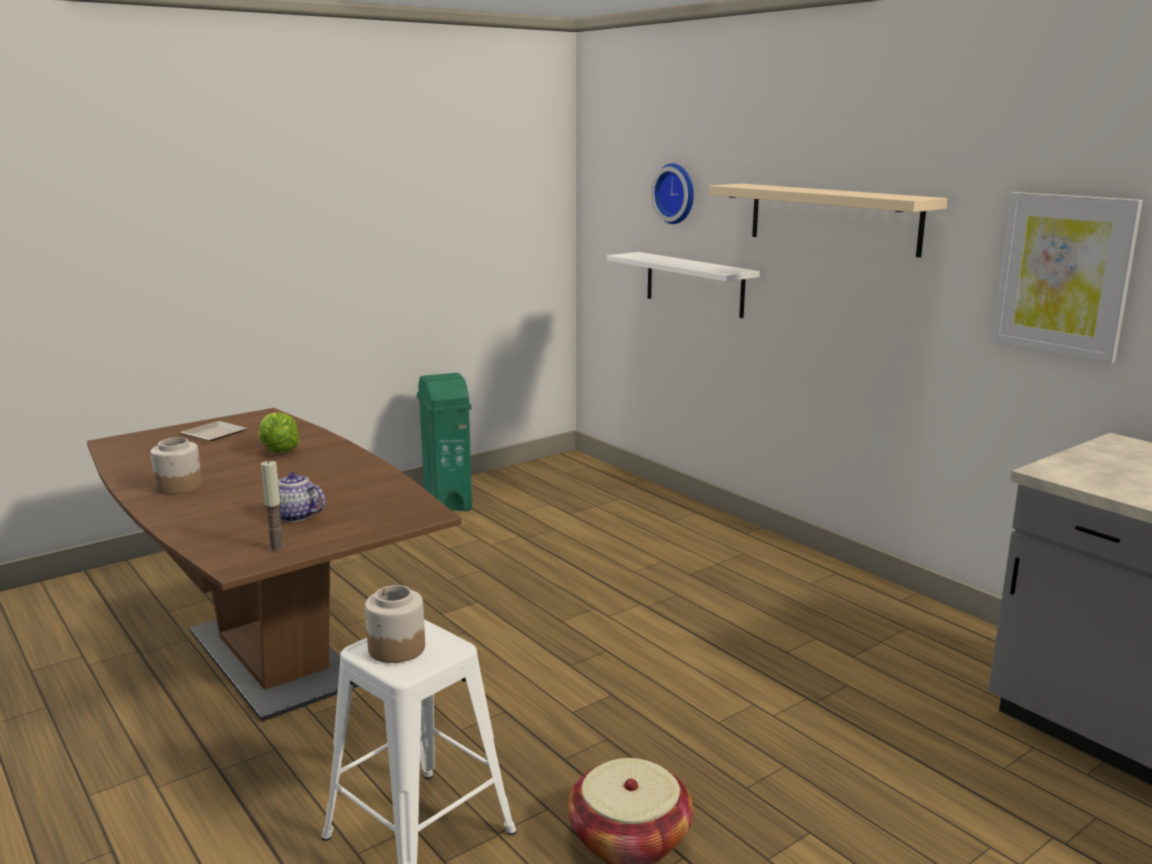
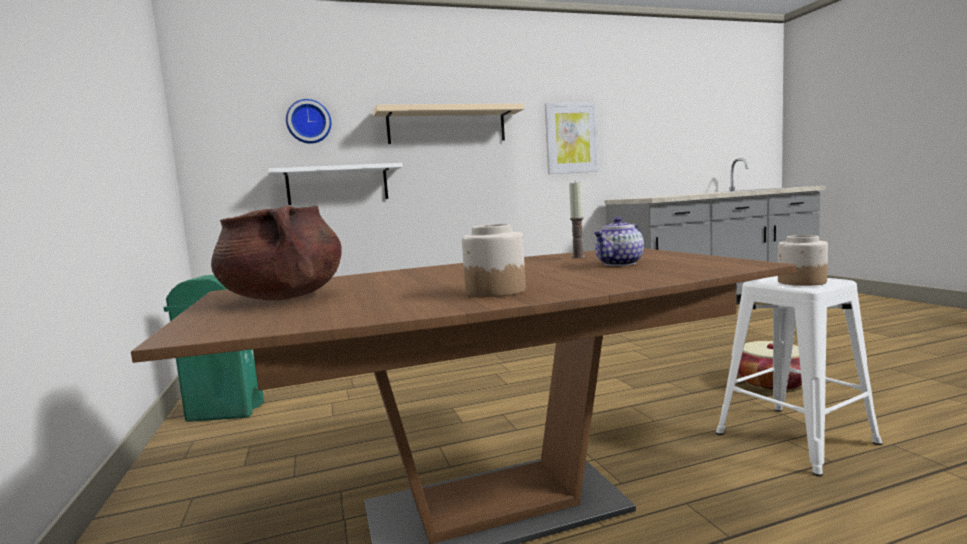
camera: 70 degrees left, 10 degrees down
(214, 435) = (284, 298): plate -> brown cooking pot
(277, 548) = (704, 261): candle -> candle (578, 257)
(279, 451) = (404, 278): lettuce -> none

